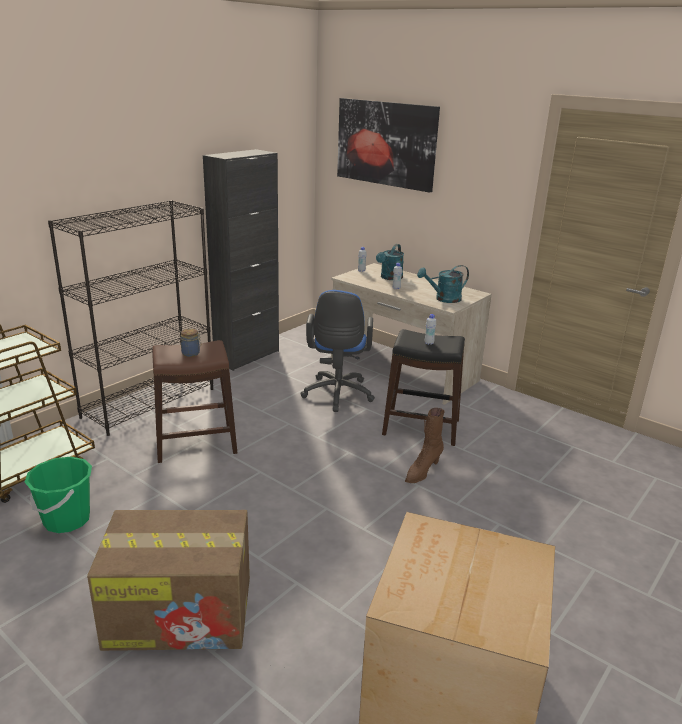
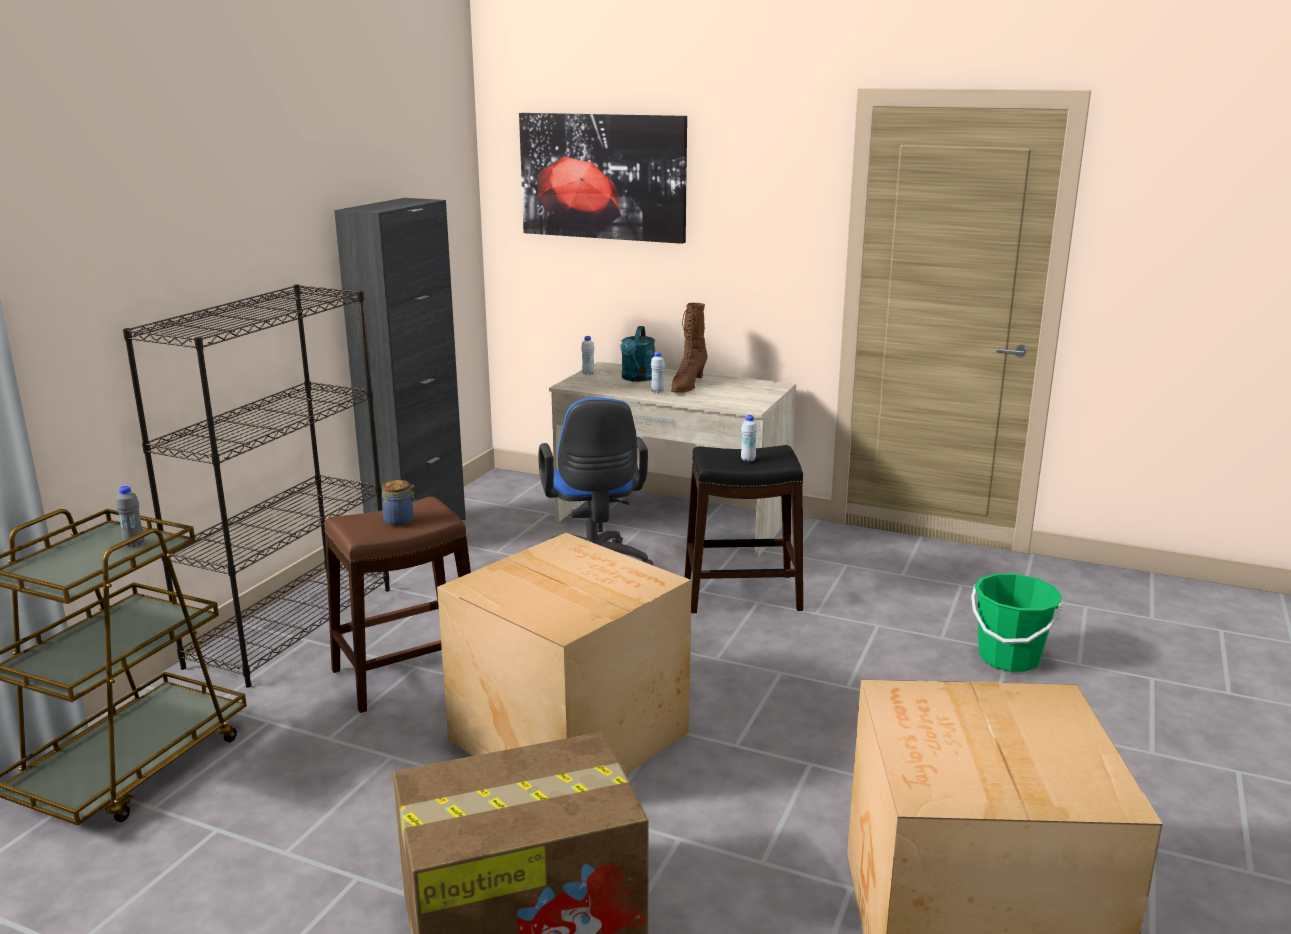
camera: 15 degrees left, 5 degrees down
(28, 348) = (134, 544): none -> grey bottle
(66, 520) = (251, 826): green bucket -> green bucket (1008, 658)
(267, 500) = (569, 734): none -> cardboard box
(422, 471) = (776, 653): brown boot -> brown boot (687, 385)
(443, 299) = (735, 398): turquoise watering can -> none

